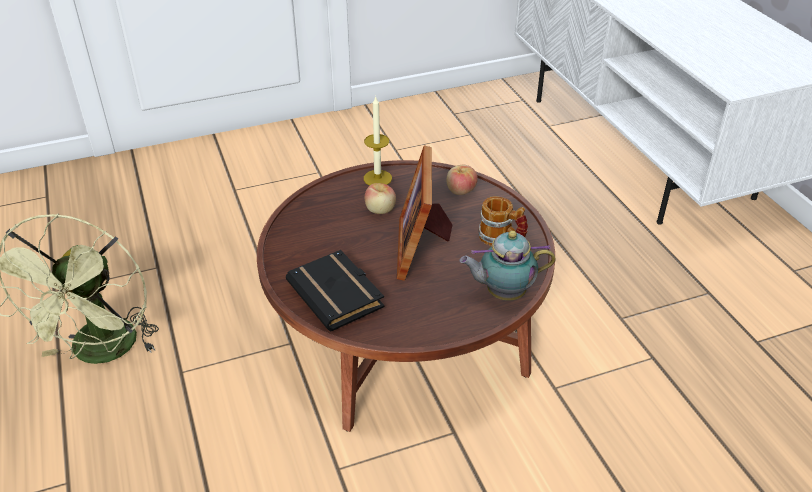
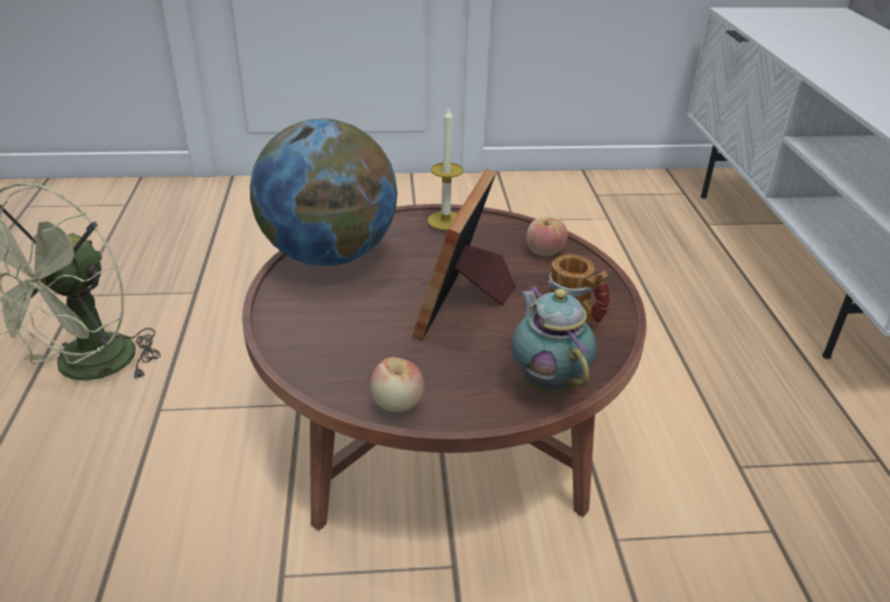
camera: 15 degrees right, 5 degrees down
(303, 225) = (328, 255): none -> globe
(339, 296) = (327, 341): black book -> none
(380, 210) = (432, 256): apple -> apple (397, 404)
(502, 293) = (547, 382): teapot -> teapot turned 60 degrees clockwise

